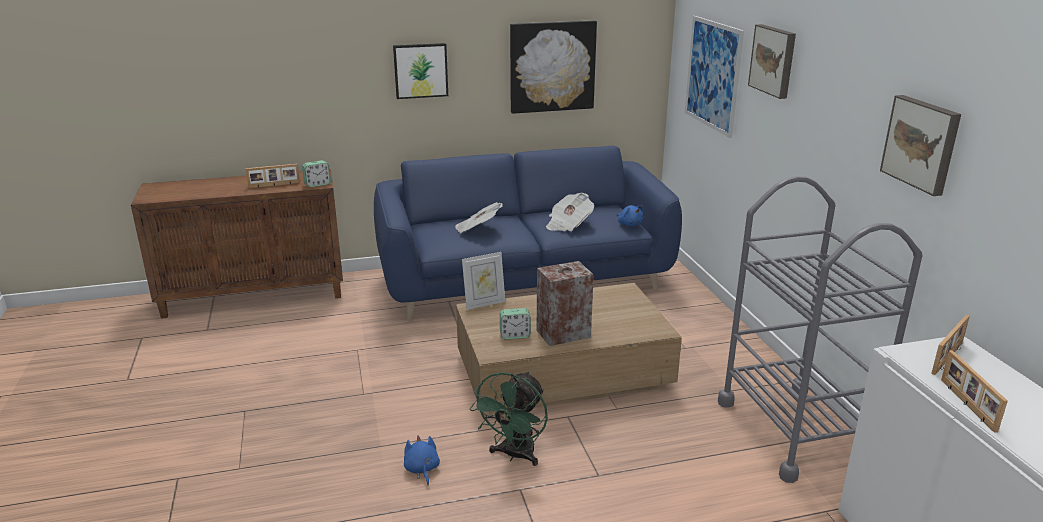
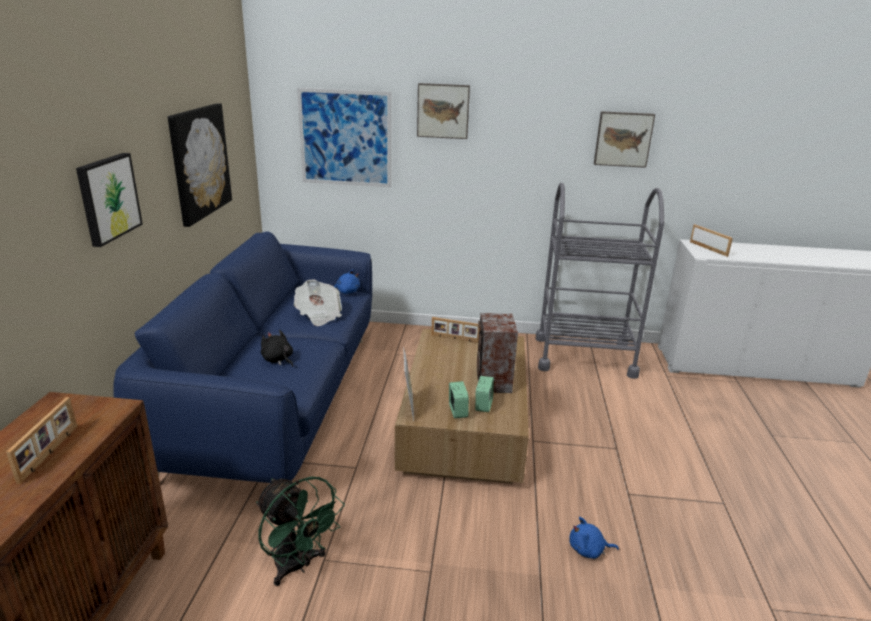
camera: 70 degrees left, 0 degrees up
(317, 184) = (109, 411): alarm clock -> alarm clock (457, 411)
(477, 229) = (278, 360): newspaper -> black plush toy
(514, 455) = (580, 484): green fan -> green fan (298, 566)
(966, 405) = (759, 259): picture frame -> picture frame (454, 338)

